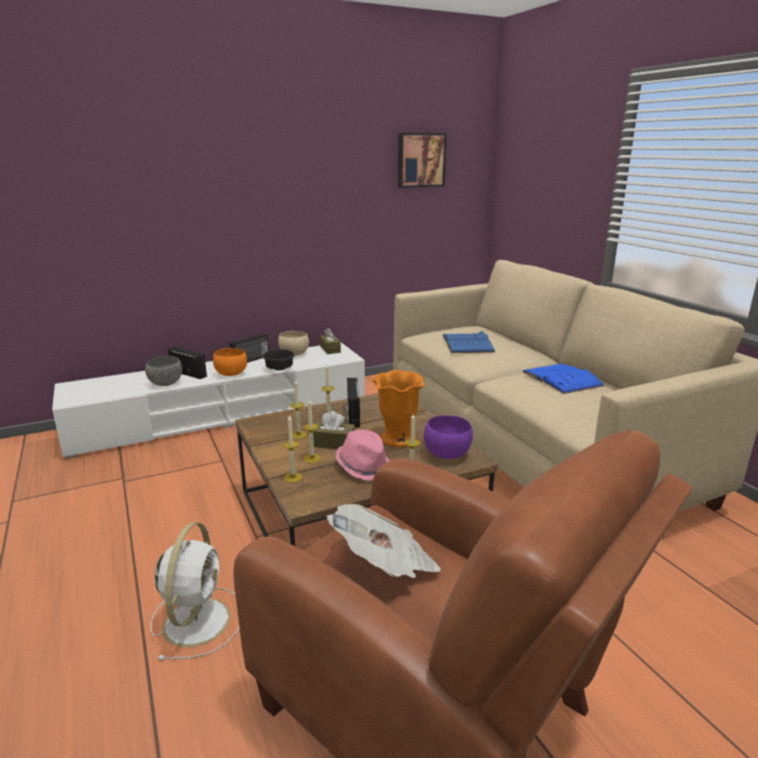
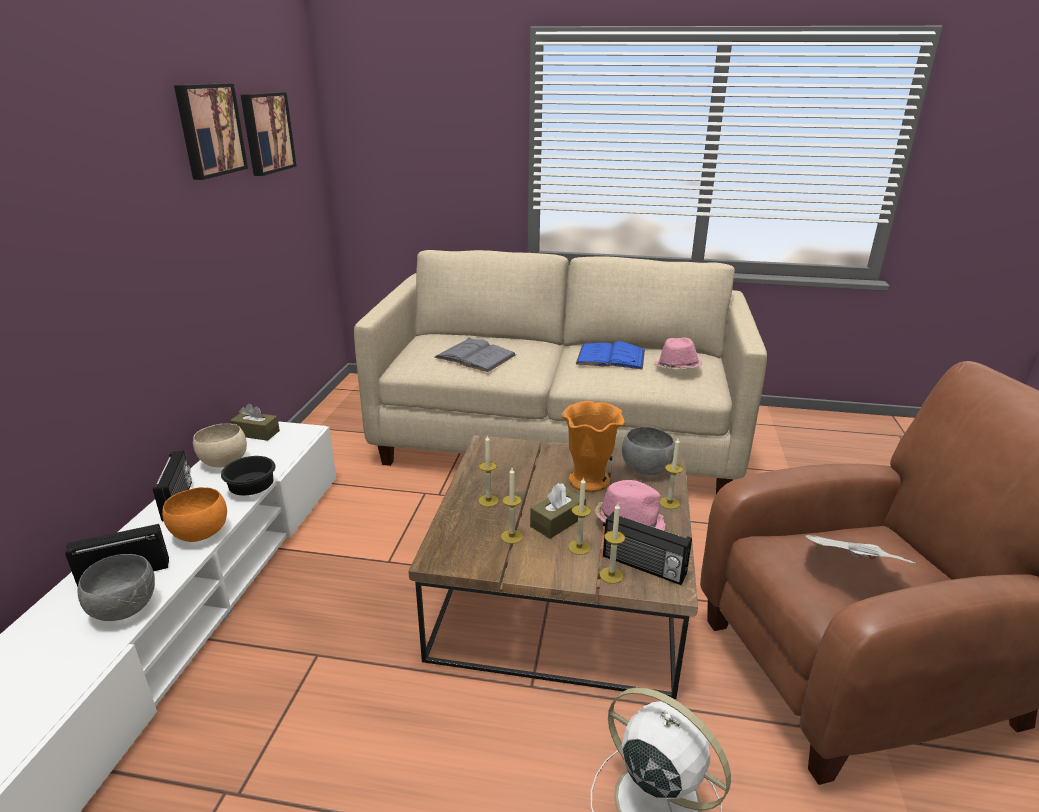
camera: 55 degrees left, 5 degrees up
(352, 415) = (504, 485): radio -> radio (643, 566)
(359, 153) = (209, 130): none -> picture
(447, 454) = (645, 469): purple bowl -> grey bowl
(467, 343) = (475, 356): blue book -> grey book
(597, 405) = (677, 368): none -> pink hat

